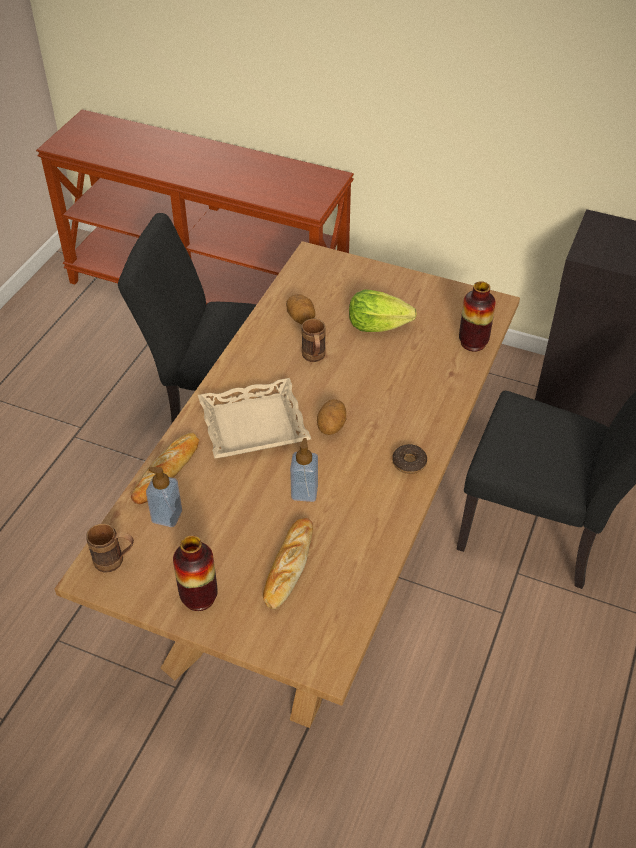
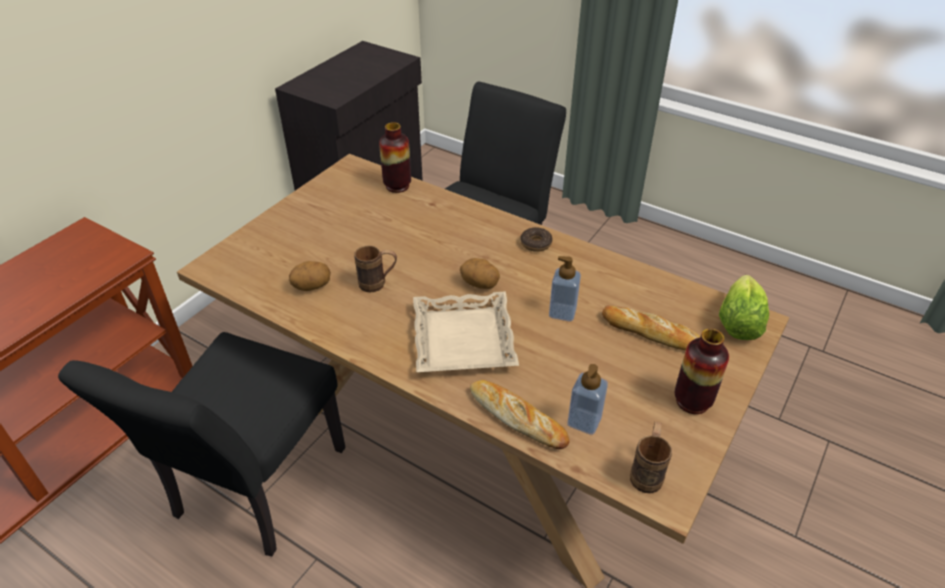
camera: 80 degrees left, 5 degrees down
(377, 325) = (348, 236): lettuce -> lettuce (738, 324)

